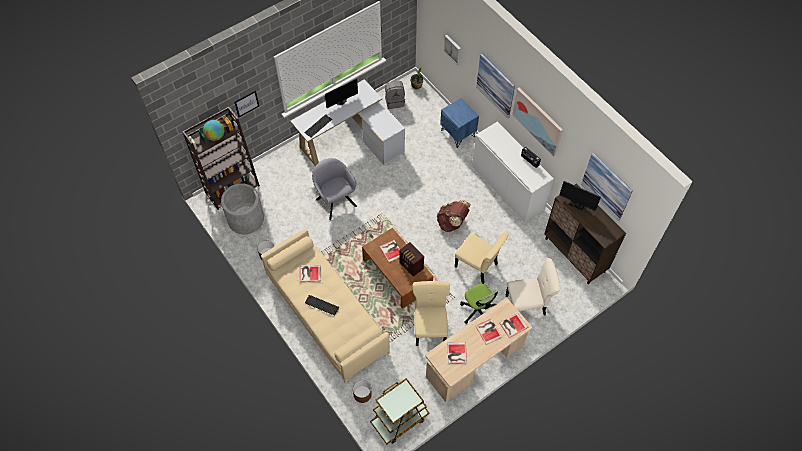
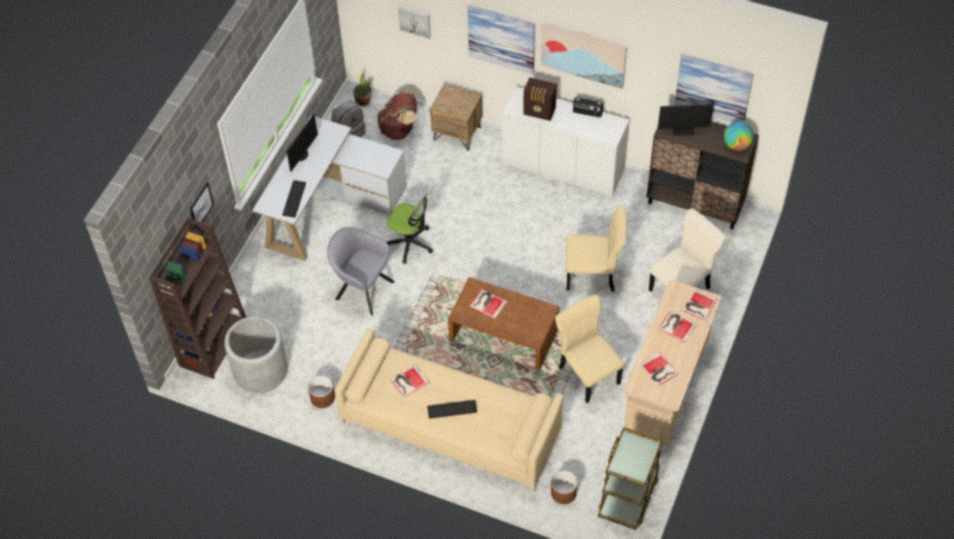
camera: 30 degrees left, 5 degrees down
(215, 136) = (188, 266): globe -> globe (737, 145)
(411, 266) = (525, 309): radio -> radio (540, 112)
(452, 223) = (526, 241): brown backpack -> brown backpack (399, 129)
(458, 133) = (457, 133): blue nightstand -> brown nightstand
(478, 310) = (629, 324): office chair -> office chair (410, 243)

